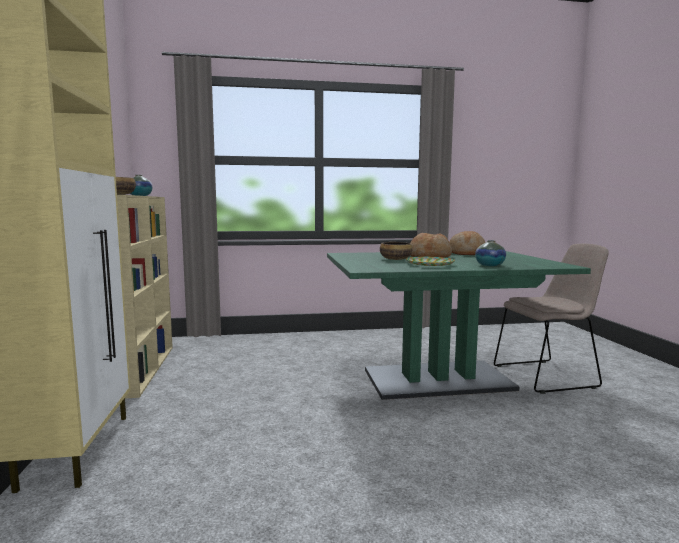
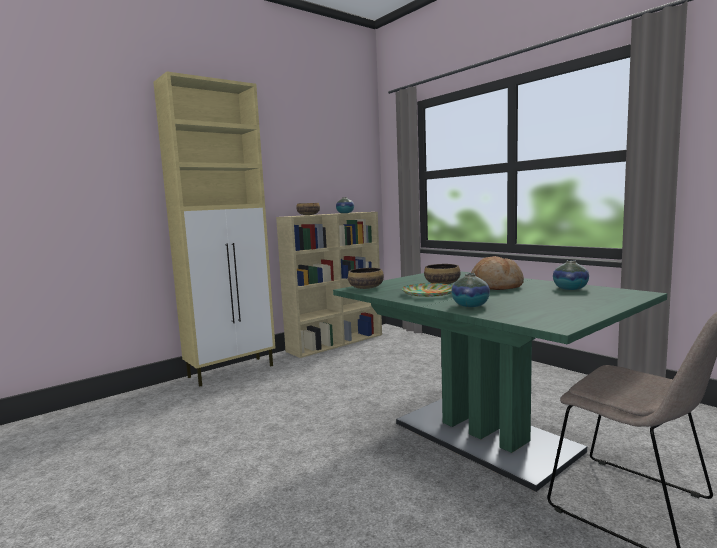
camera: 60 degrees right, 0 degrees up
(368, 268) = (366, 288): none -> bowl
(467, 253) = (570, 288): bread -> vase

